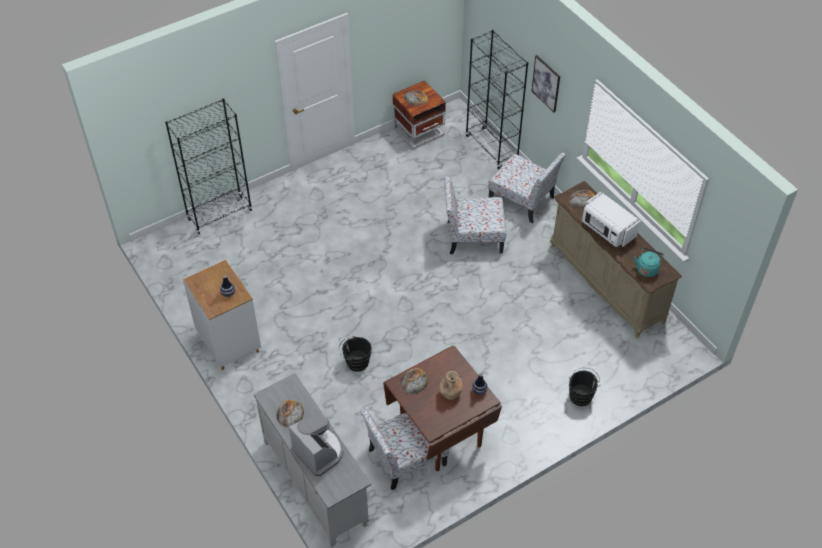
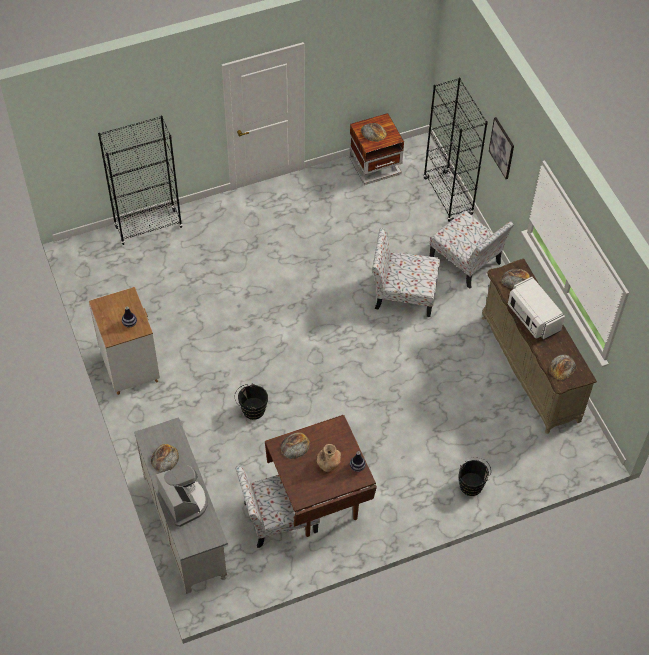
camera: 10 degrees right, 5 degrees up
(647, 269) = (562, 367): turquoise kettle -> bread

